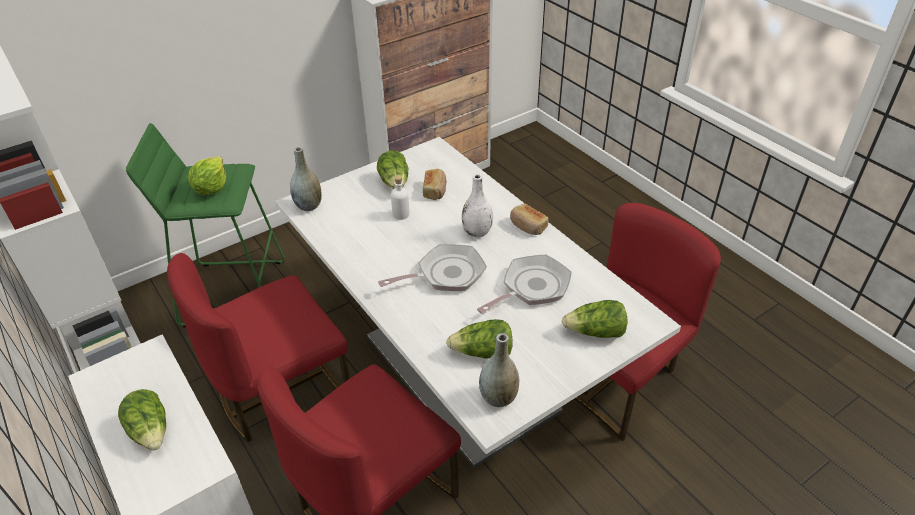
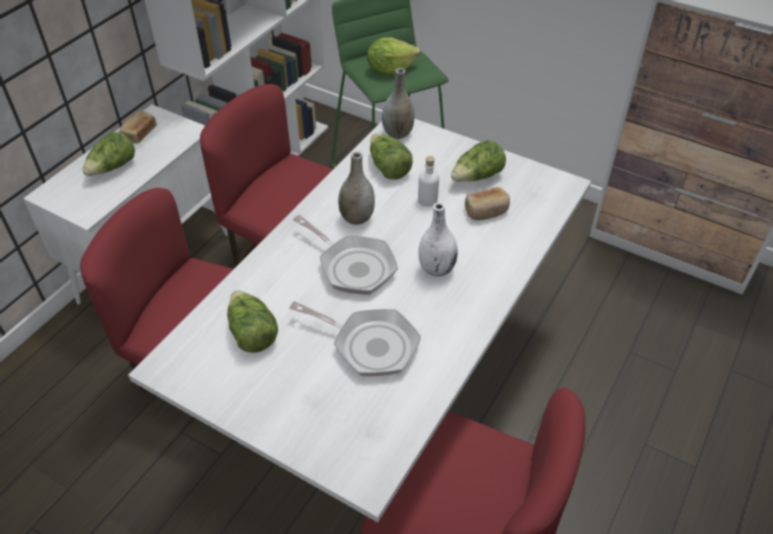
camera: 65 degrees right, 5 degrees up
(498, 397) = (194, 364): grey vase -> grey vase (357, 218)
(528, 226) = (476, 310): bread -> bread (139, 134)
(595, 332) = (324, 425): lettuce -> lettuce (388, 167)

